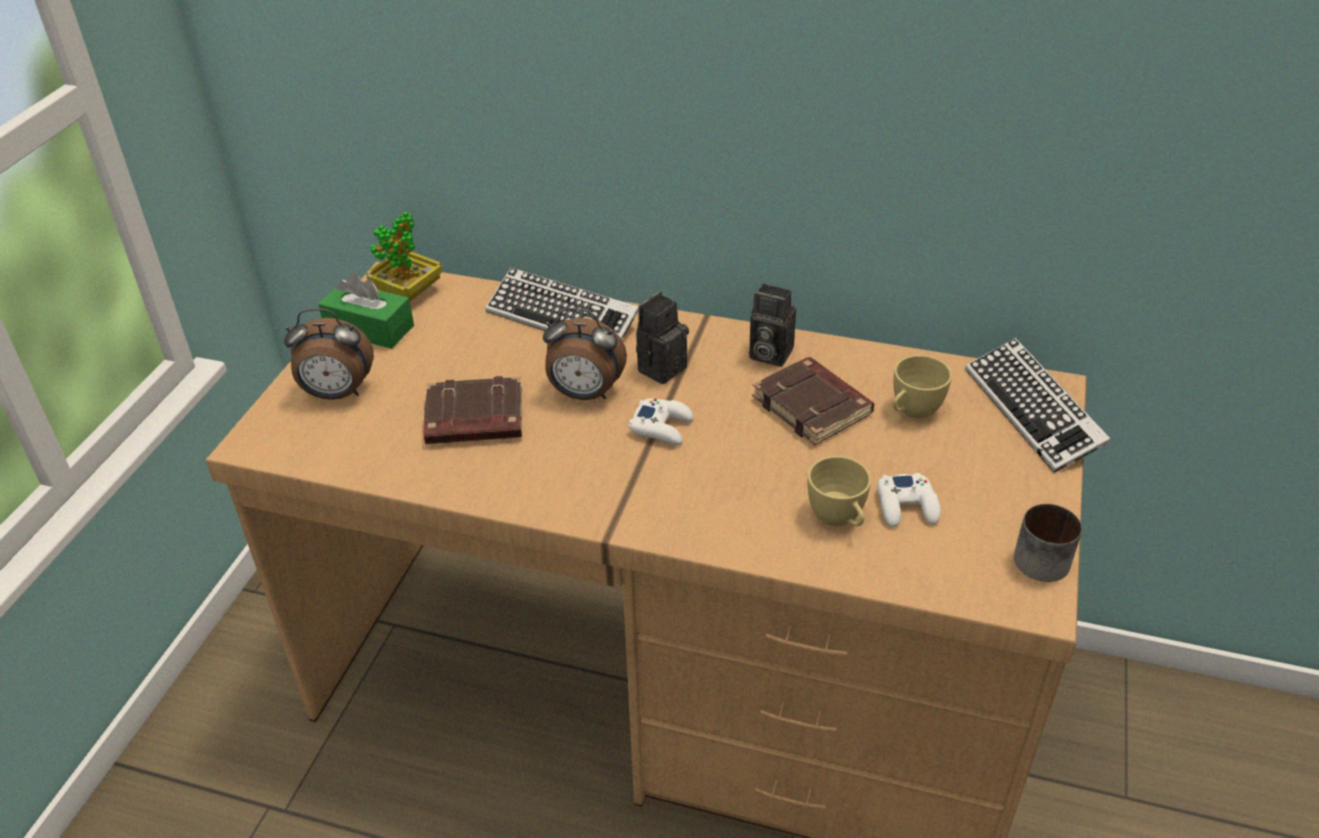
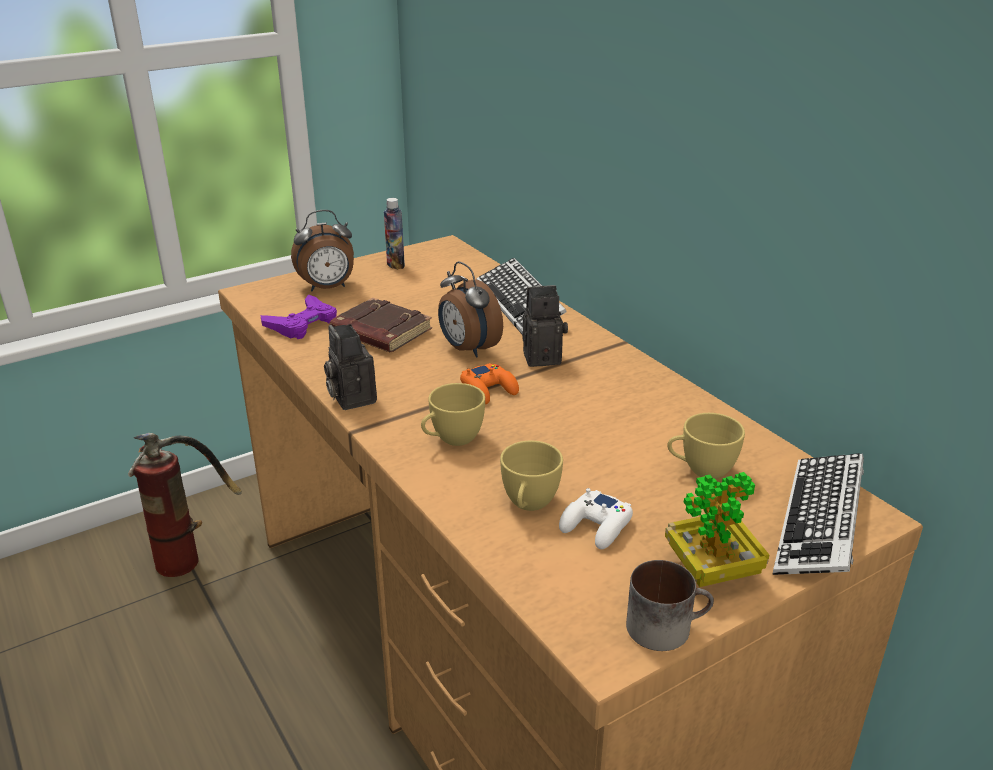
camera: 40 degrees right, 10 degrees down
(223, 786) = (189, 552): none -> fire extinguisher
(337, 394) = (327, 288): alarm clock -> alarm clock turned 60 degrees counterclockwise
(369, 328) = (395, 264): green tissue box -> bottle
(377, 451) = (302, 324): none -> purple game controller
(408, 292) = (446, 255): potted plant -> potted plant (712, 570)
(662, 427) = (489, 389): white game controller -> orange game controller
(700, 496) = (452, 439): none -> yellow cup
(767, 354) = (635, 382): camera -> camera (351, 397)
(814, 407) = (621, 429): brown book -> none

